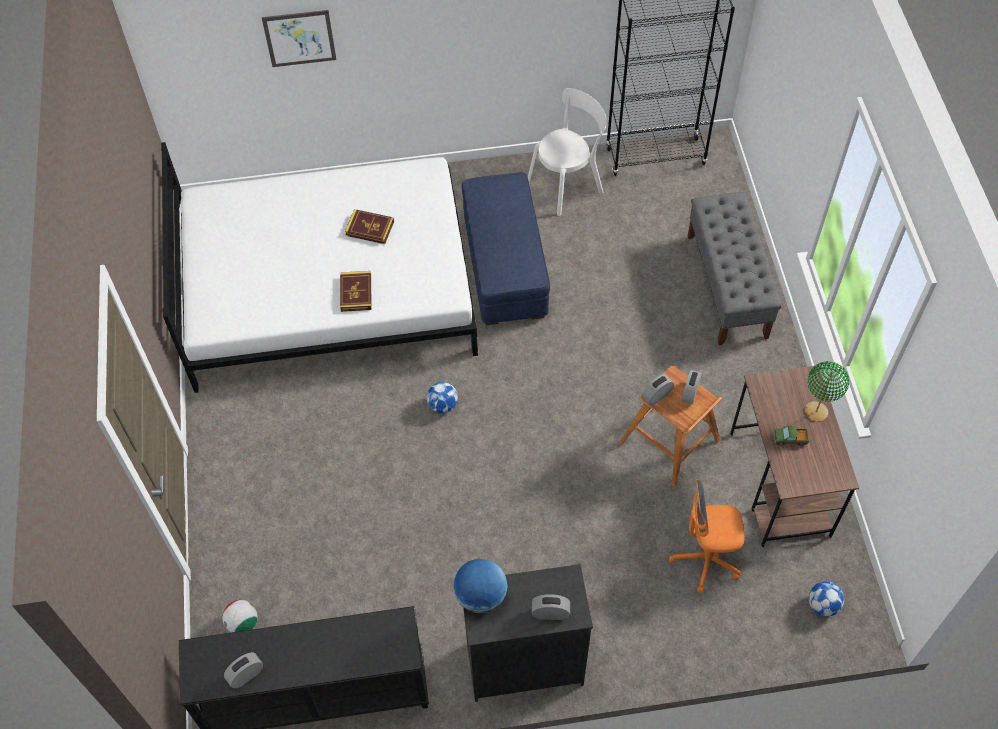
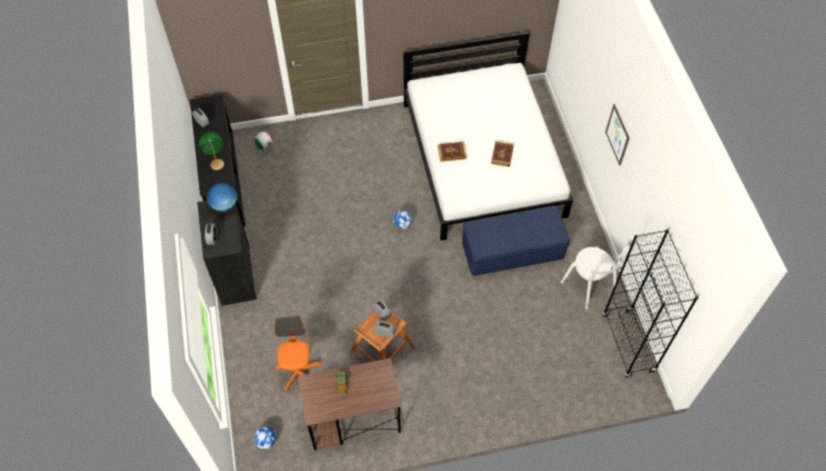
camera: 85 degrees right, 0 degrees up
(299, 38) = (591, 63): picture -> picture (617, 134)
(727, 286) = (513, 391): grey bench -> none
(816, 412) = (363, 402): green table lamp -> green table lamp (217, 165)

